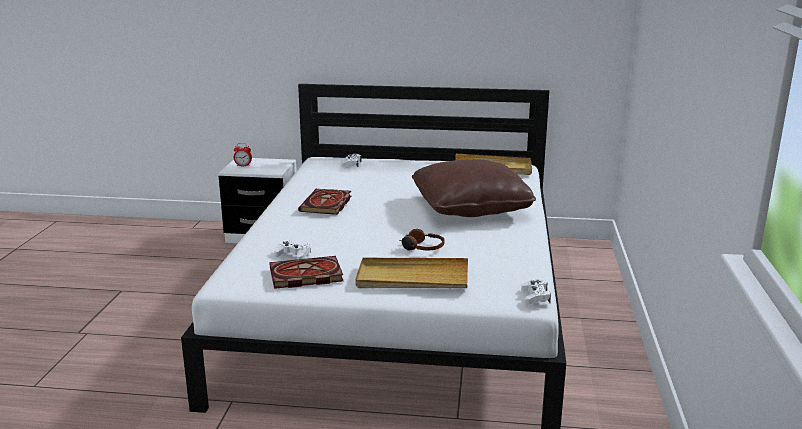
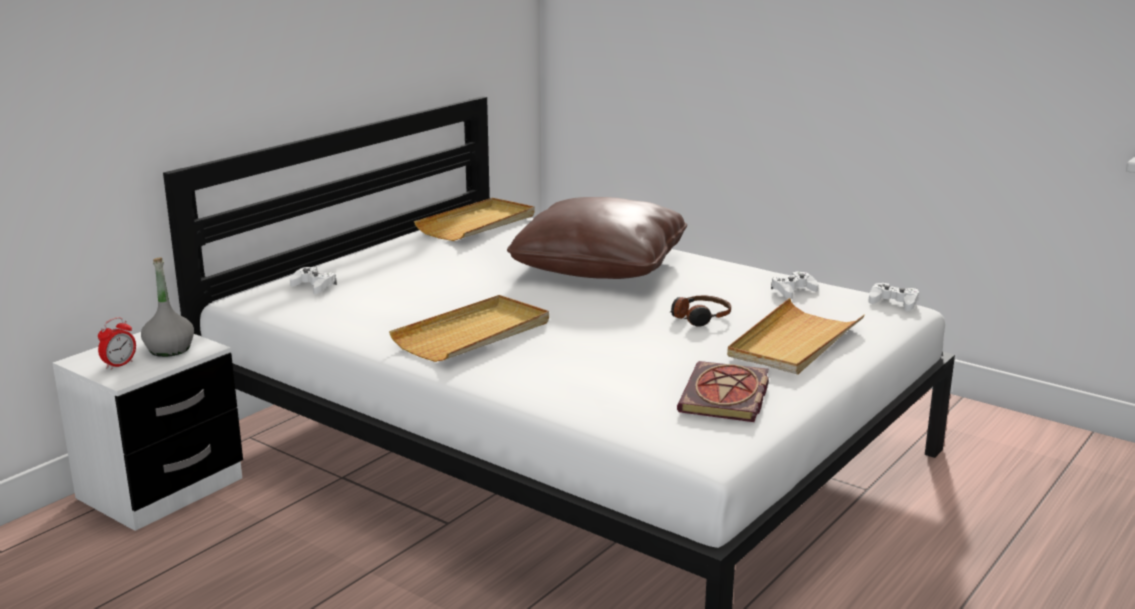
camera: 60 degrees left, 0 degrees up
(267, 168) = (169, 349): none -> grey bottle
(293, 255) = (645, 390): white game controller -> white game controller (793, 291)
(326, 205) = (473, 334): book -> beige tray

